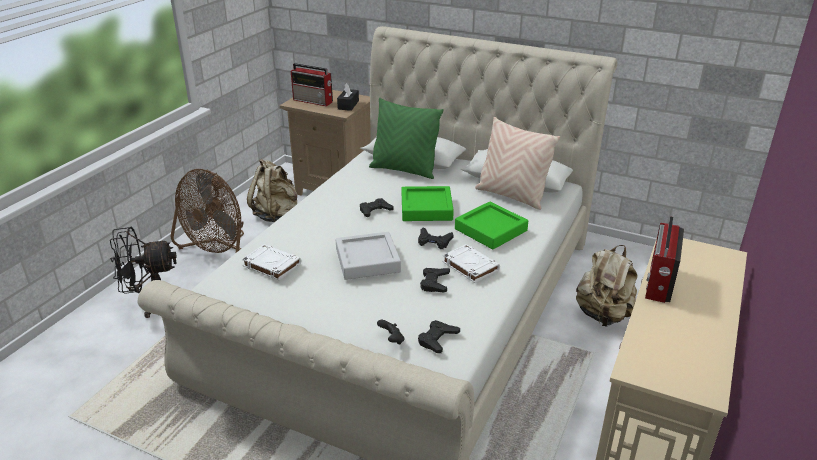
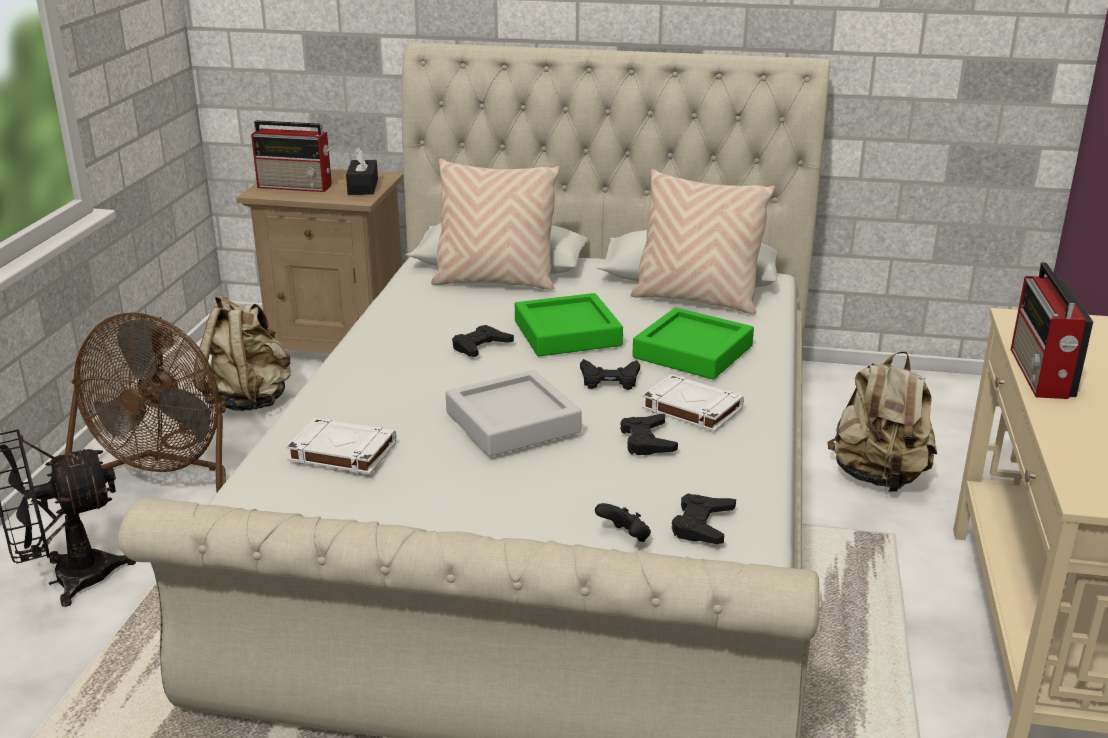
camera: 15 degrees left, 5 degrees down
(404, 170) = (495, 282): green pillow -> beige pillow

